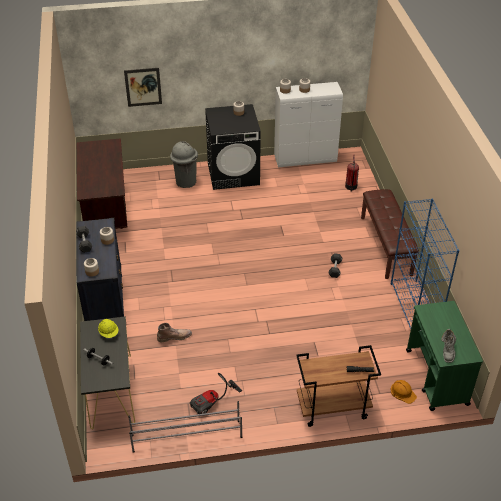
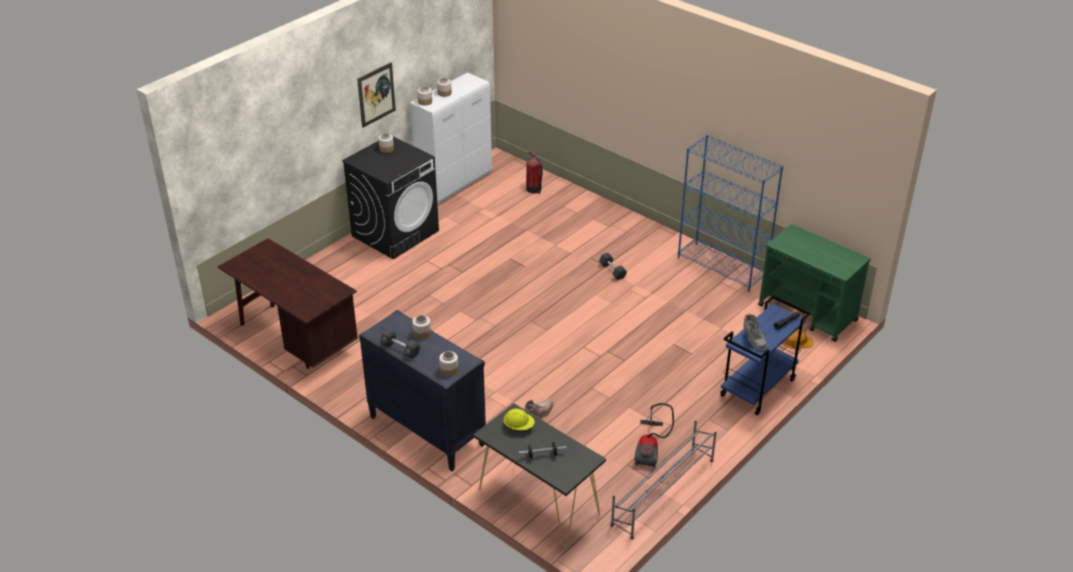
camera: 40 degrees left, 5 degrees down
(143, 87) = (271, 158): picture -> picture (376, 94)
(185, 182) = (351, 266): grey trash can -> none
(332, 408) = (758, 389): brown cart -> blue cart
(386, 245) = (633, 226): brown bench -> none
(447, 352) = (837, 266): grey boot -> grey boot (753, 341)

